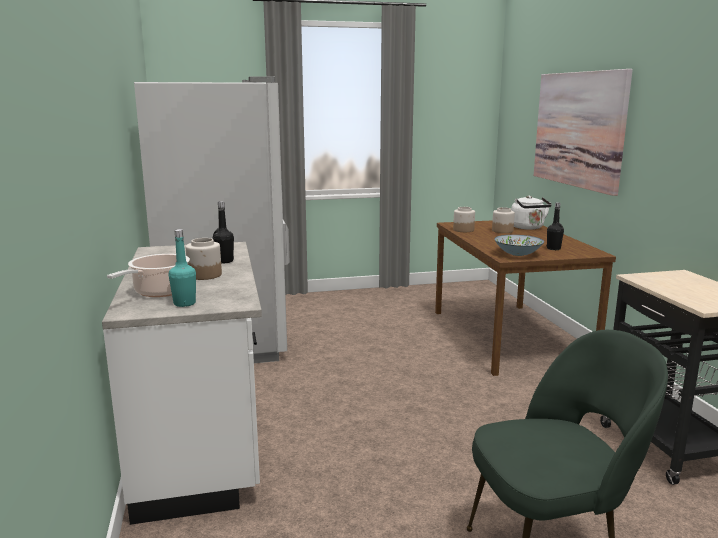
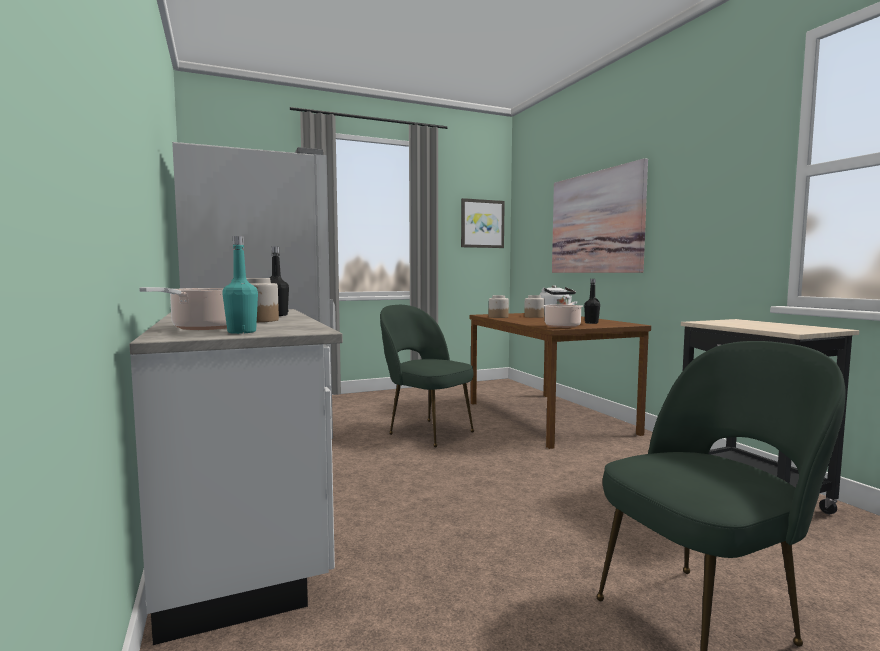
camera: 10 degrees left, 10 degrees down
(379, 346) = (426, 431): none -> green chair
(465, 111) = (482, 223): none -> picture
(518, 254) = (563, 326): bowl -> cooking pot

